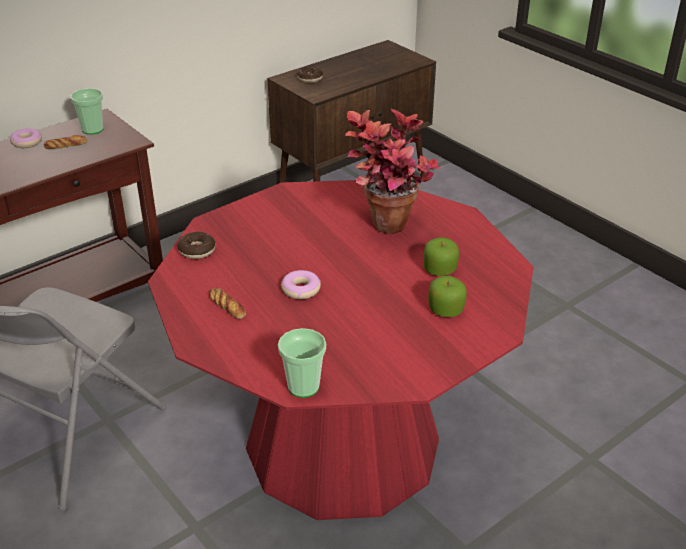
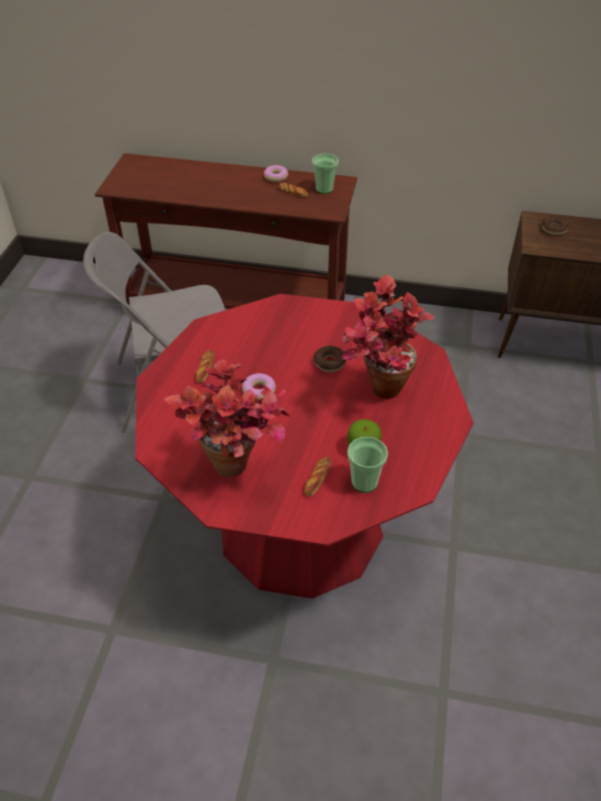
camera: 50 degrees right, 10 degrees up
(197, 250) = (247, 318): donut -> donut (329, 363)
(303, 387) = (161, 454): cup -> cup (364, 482)
(387, 349) = (240, 472): none -> potted plant
(445, 309) = (317, 478): apple -> bread

